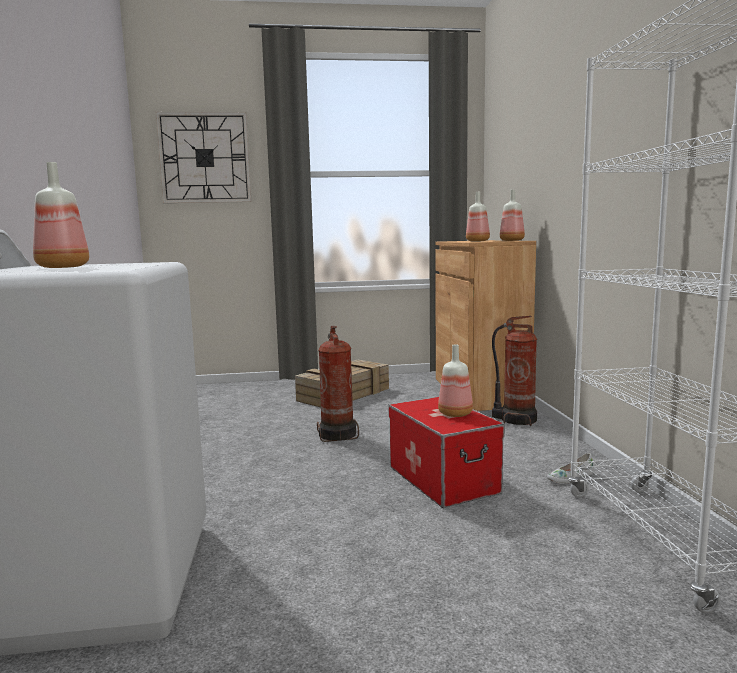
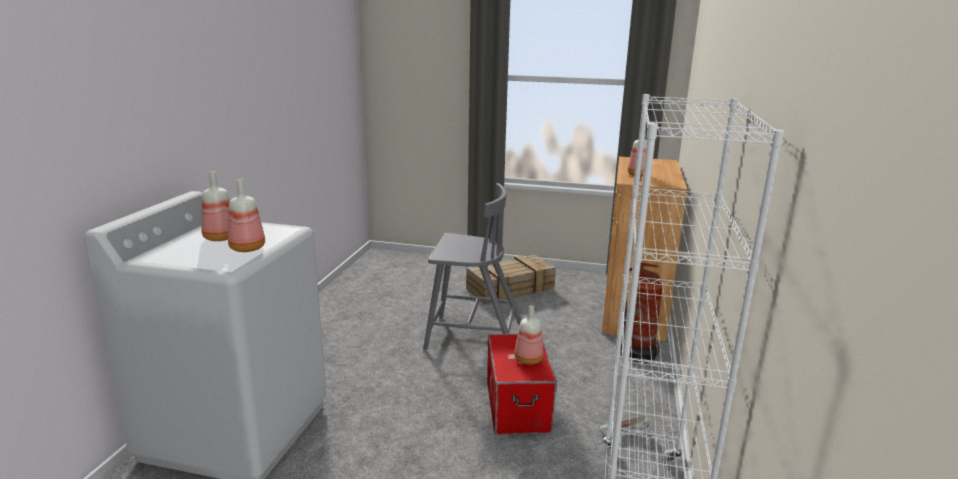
camera: 20 degrees right, 10 degrees up
(205, 158) = (418, 58): wall clock -> none
(338, 434) = (472, 336): fire extinguisher -> grey chair
(512, 240) = (668, 182): bottle -> bottle (248, 249)

